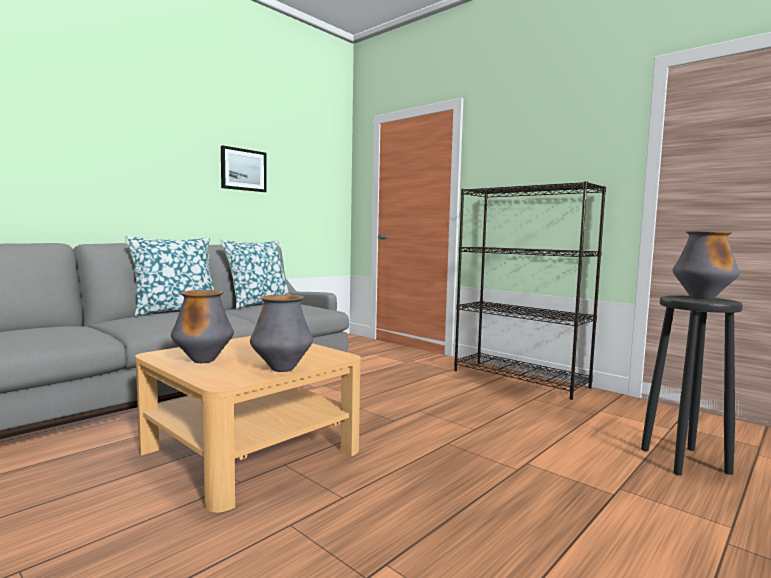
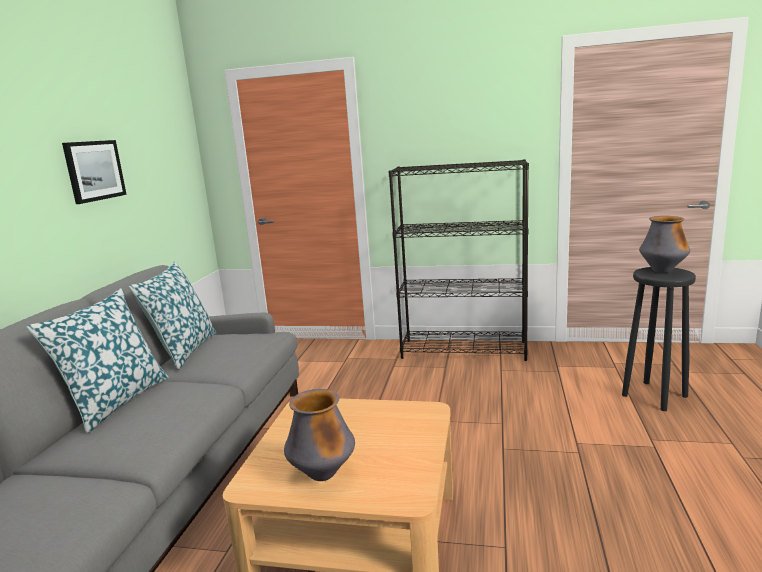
camera: 30 degrees left, 10 degrees up
(282, 369) = (420, 452): vase -> none

